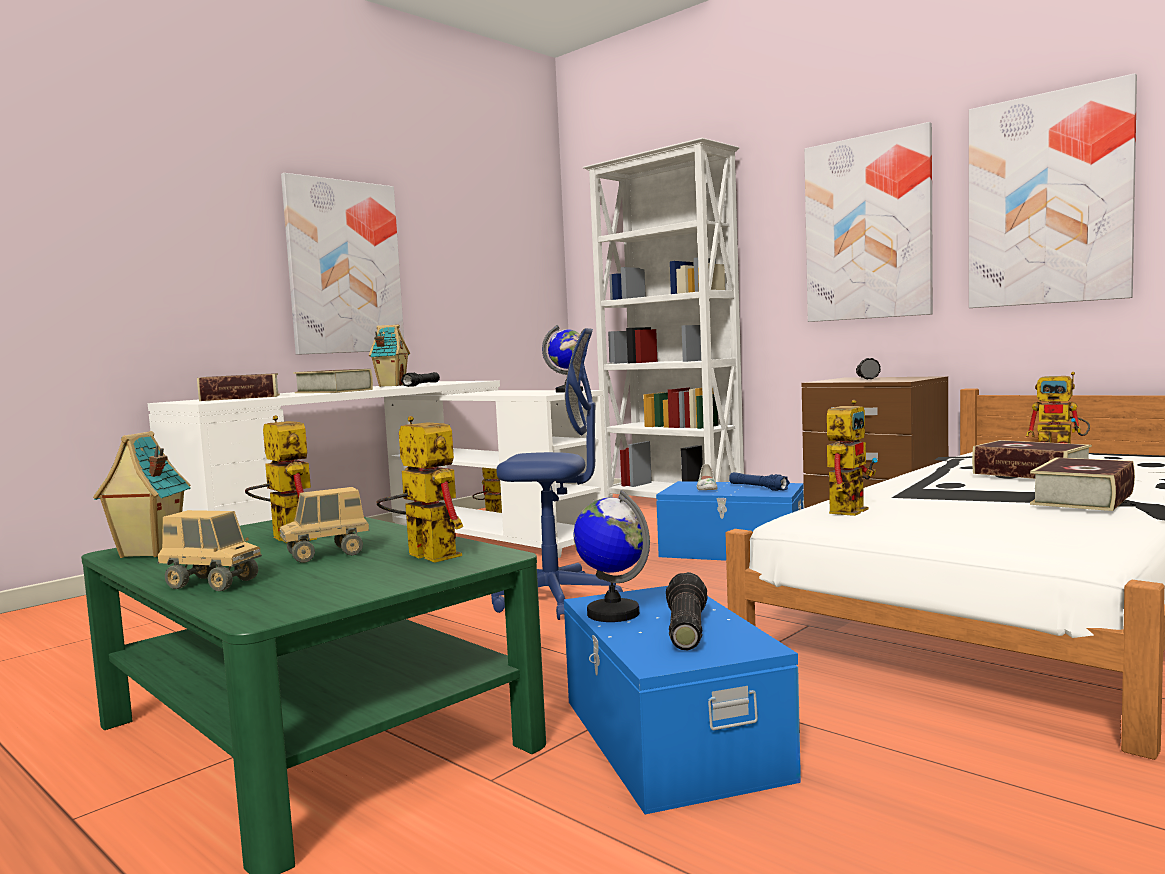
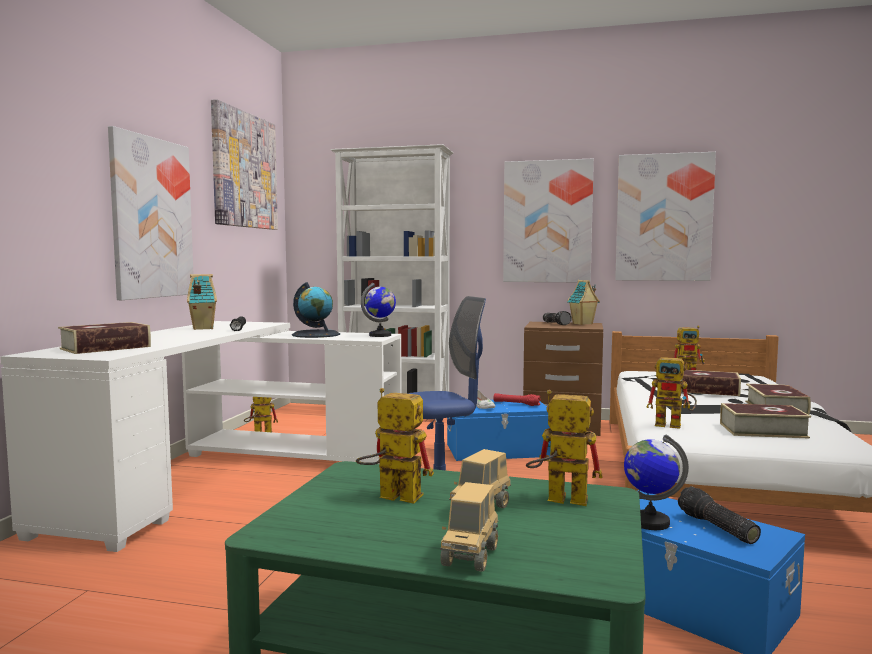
camera: 30 degrees left, 0 degrees up
(147, 553) = (299, 531): toy house -> toy house (582, 324)
(212, 584) = (470, 556): toy truck -> toy truck turned 120 degrees clockwise
(334, 391) = (178, 337): book -> book (762, 430)
(489, 206) = (244, 170): none -> picture
(506, 392) = (316, 334): none -> globe
(758, 488) = (516, 404): blue flashlight -> red flashlight
(847, 509) = (674, 425): toy robot -> toy robot turned 105 degrees clockwise

